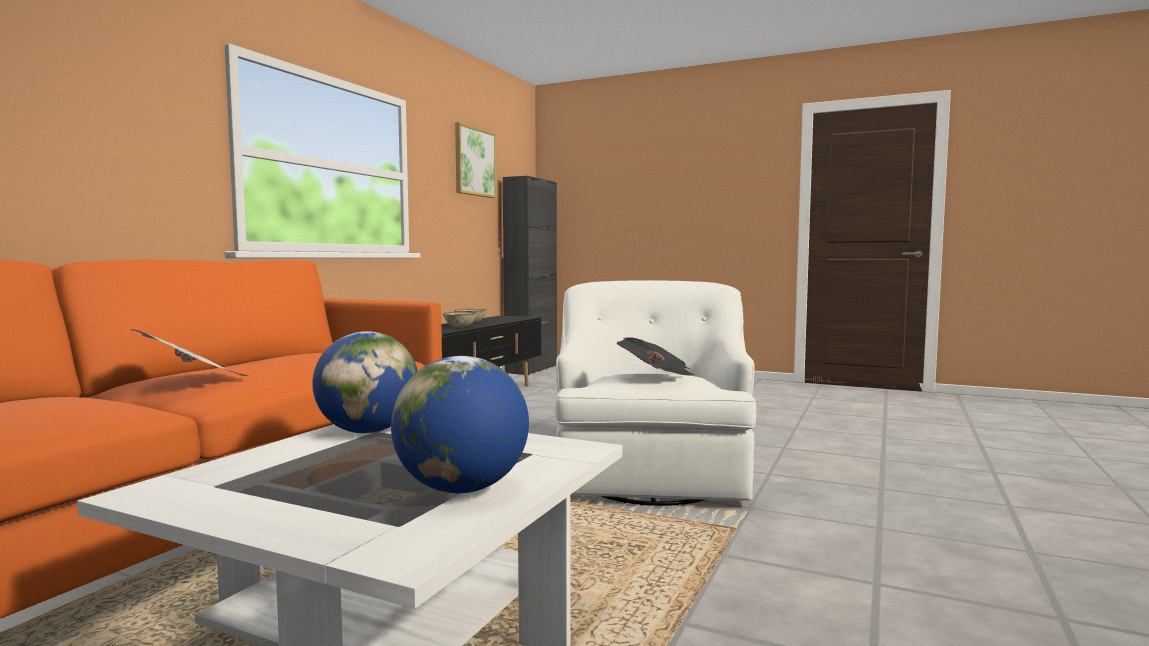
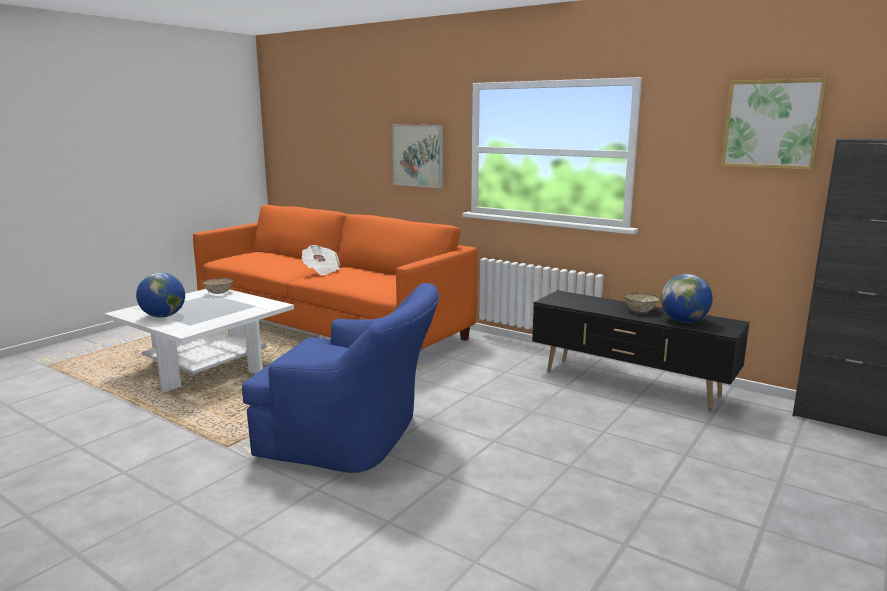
camera: 100 degrees right, 10 degrees up
(118, 146) = (418, 155): none -> picture
(368, 431) = (257, 305): globe -> globe (683, 321)
(459, 327) = (599, 307): bowl -> bowl (219, 292)
(651, 472) = (353, 438): white armchair -> blue armchair
(657, 378) = (304, 354): newspaper -> none

